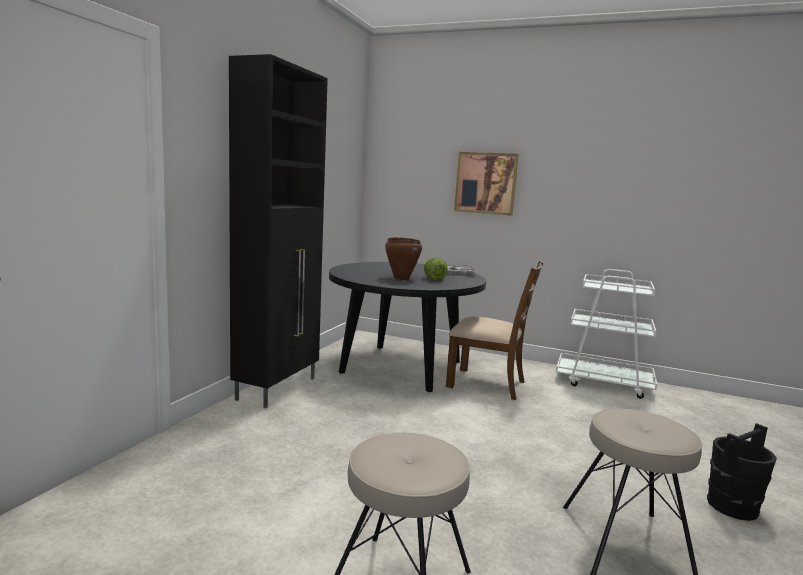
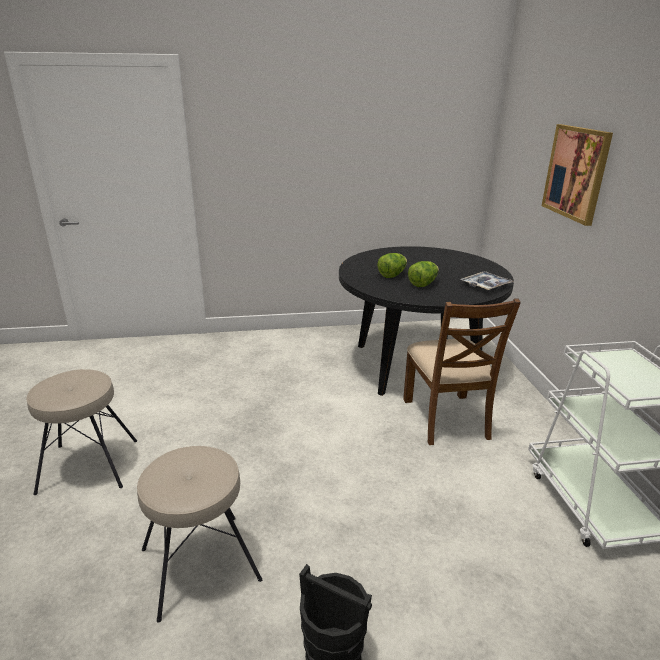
camera: 60 degrees right, 15 degrees up
(278, 388) = (298, 337): black cabinet -> none
(401, 278) = (392, 275): brown cooking pot -> lettuce

